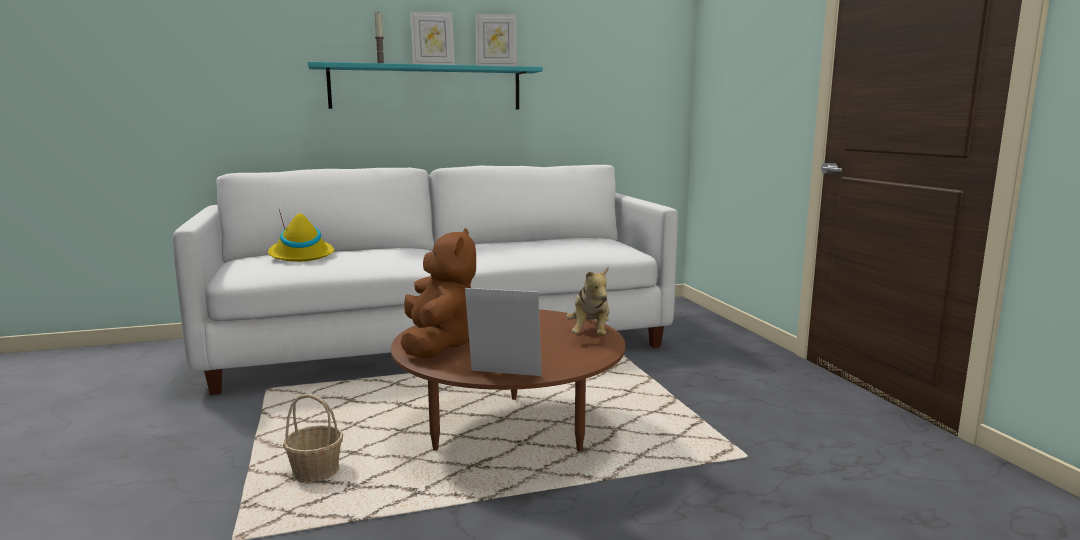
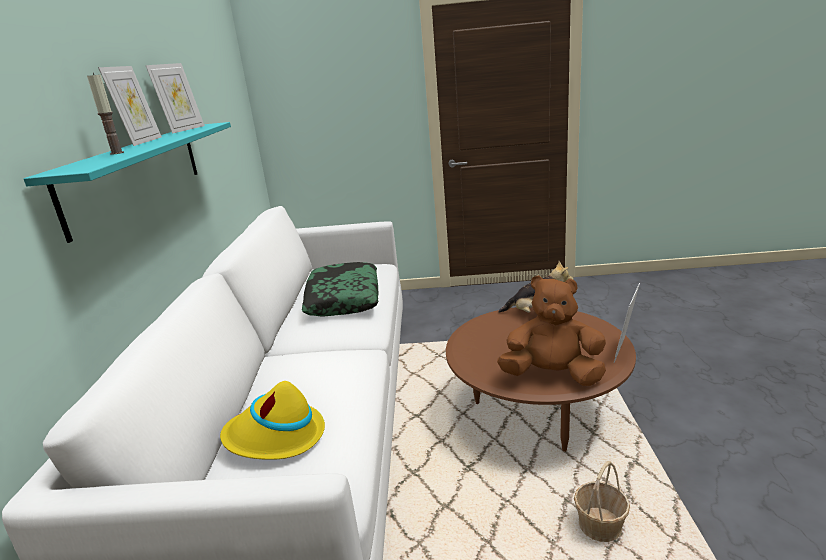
camera: 70 degrees left, 10 degrees up
(529, 247) = (343, 299): none -> pillow

